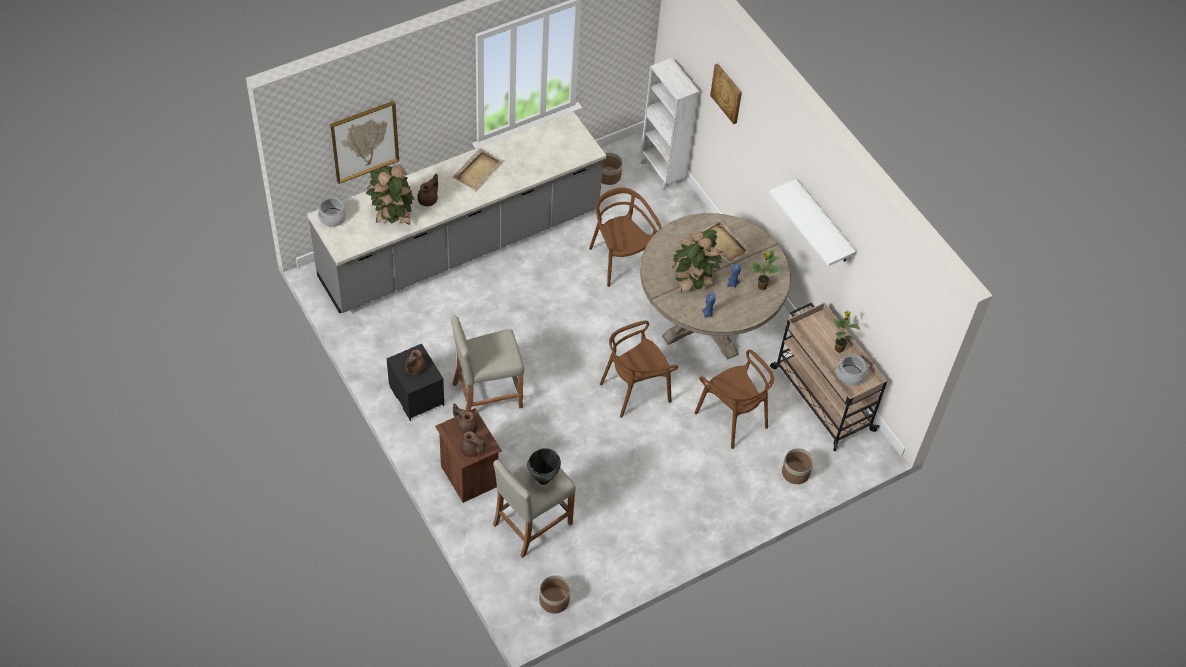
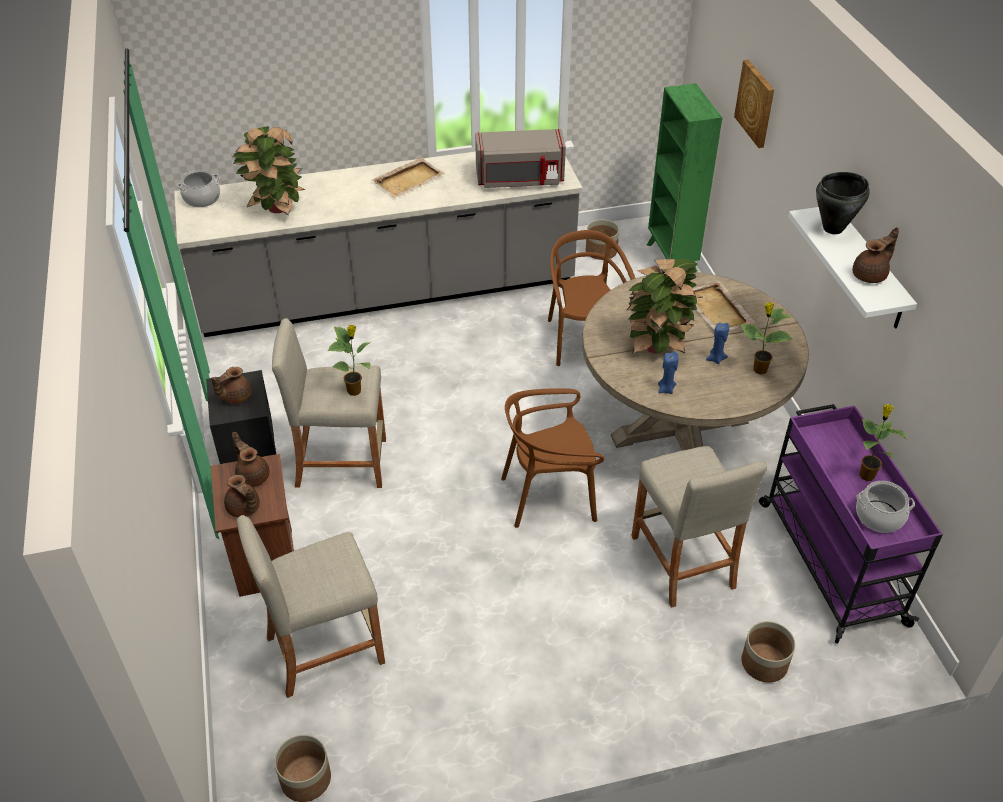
camera: 20 degrees right, 10 degrees down
(364, 141) = (261, 107): picture -> none
(428, 199) = (330, 198): brown teapot -> brown teapot (870, 275)
(506, 352) = (355, 391): none -> potted plant
(543, 479) = (327, 570): black cooking pot -> black cooking pot (833, 228)
(559, 155) = (519, 179): none -> grey microwave
(662, 173) = (671, 258): white bookcase -> green bookcase
(732, 418) = (682, 561): brown chair -> beige stool
(821, 397) = (830, 560): beige cart -> purple cart

